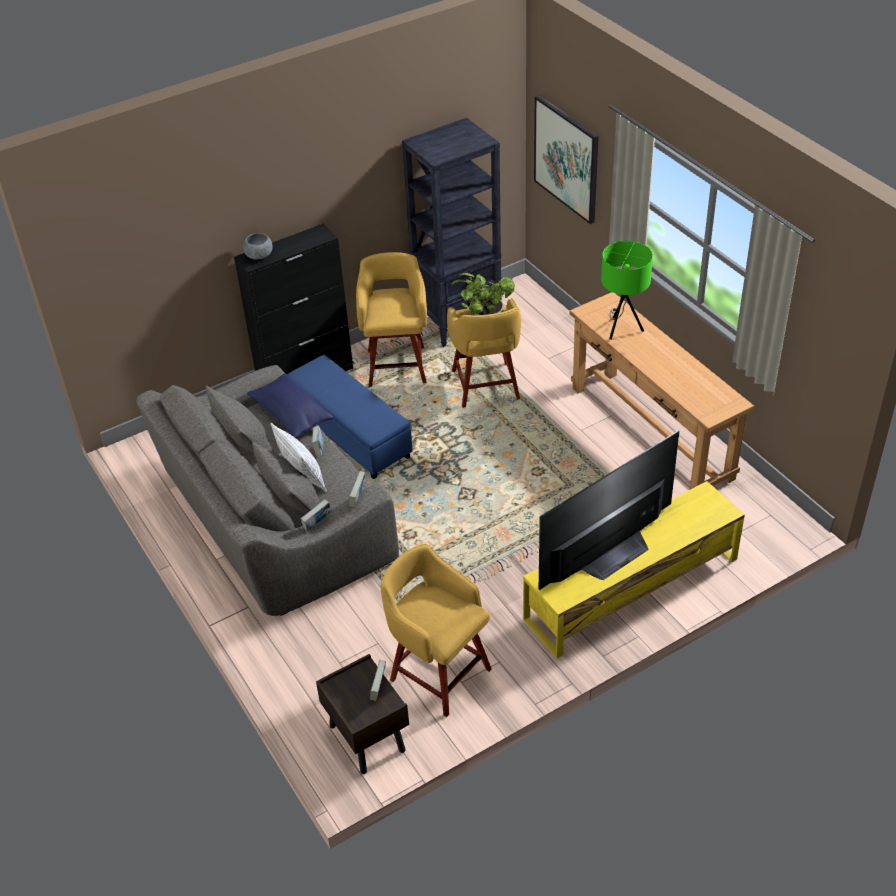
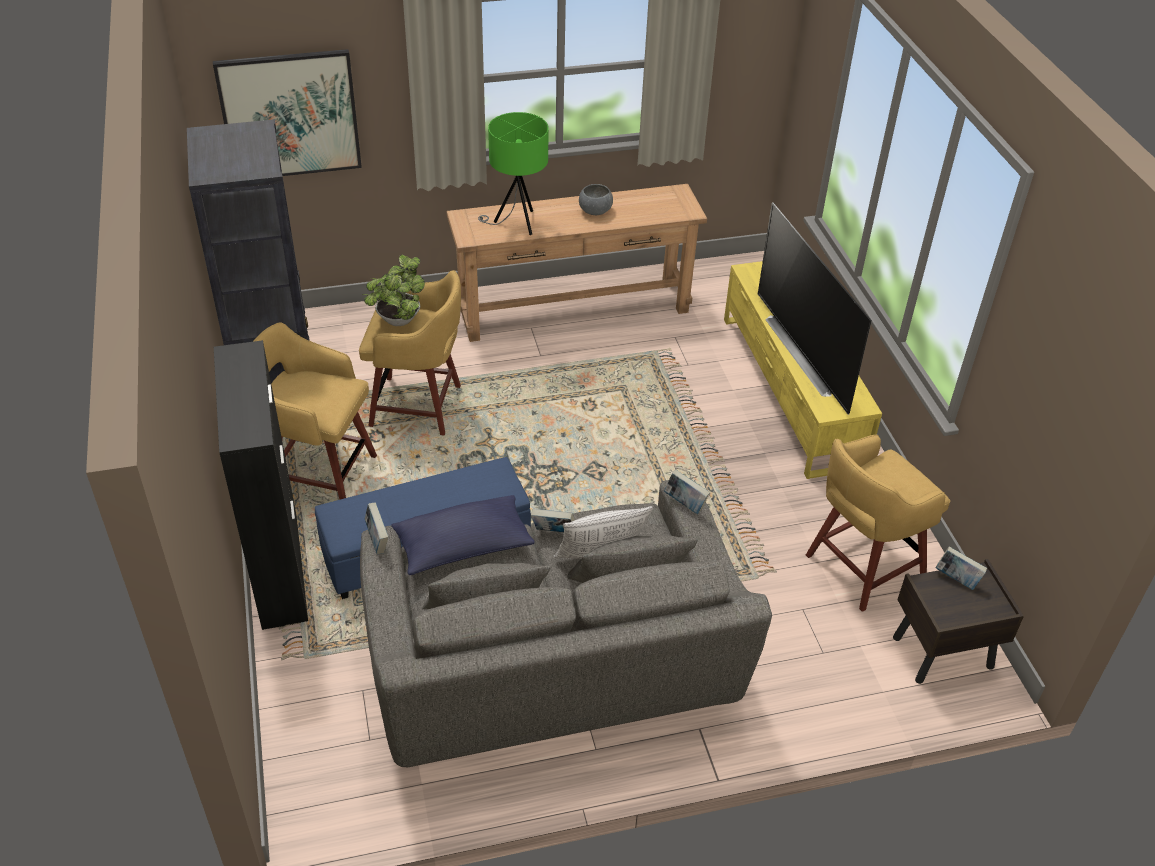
camera: 75 degrees left, 0 degrees up
(259, 255) = (241, 424): grey bowl -> grey bowl (595, 210)
(317, 524) = (708, 556): book -> book (377, 540)

